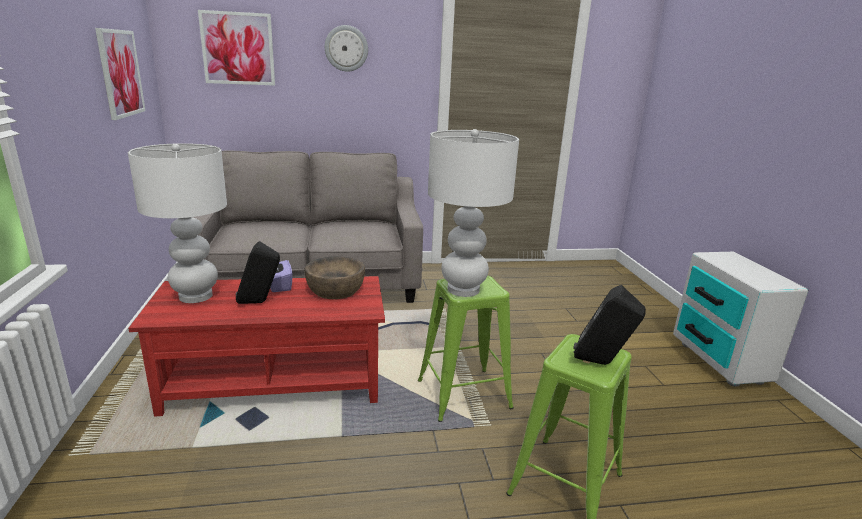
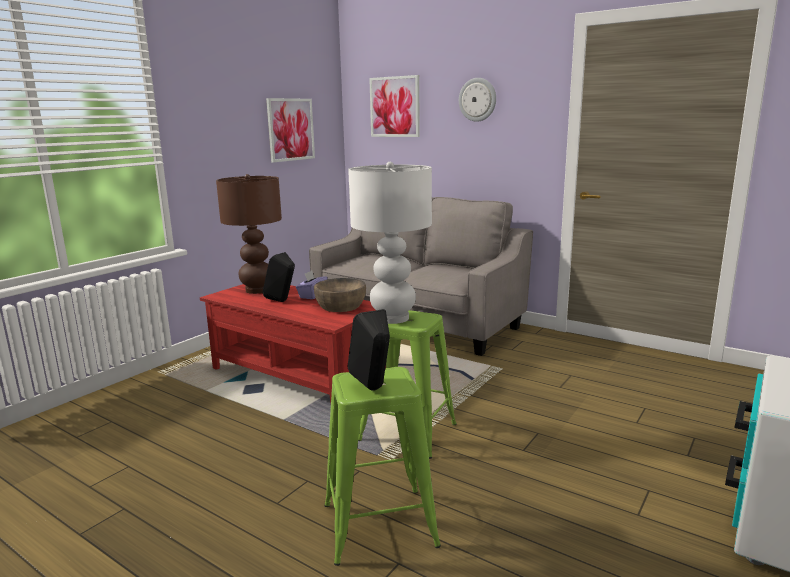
camera: 45 degrees right, 5 degrees down
(195, 296) = (257, 290): white table lamp -> brown table lamp

